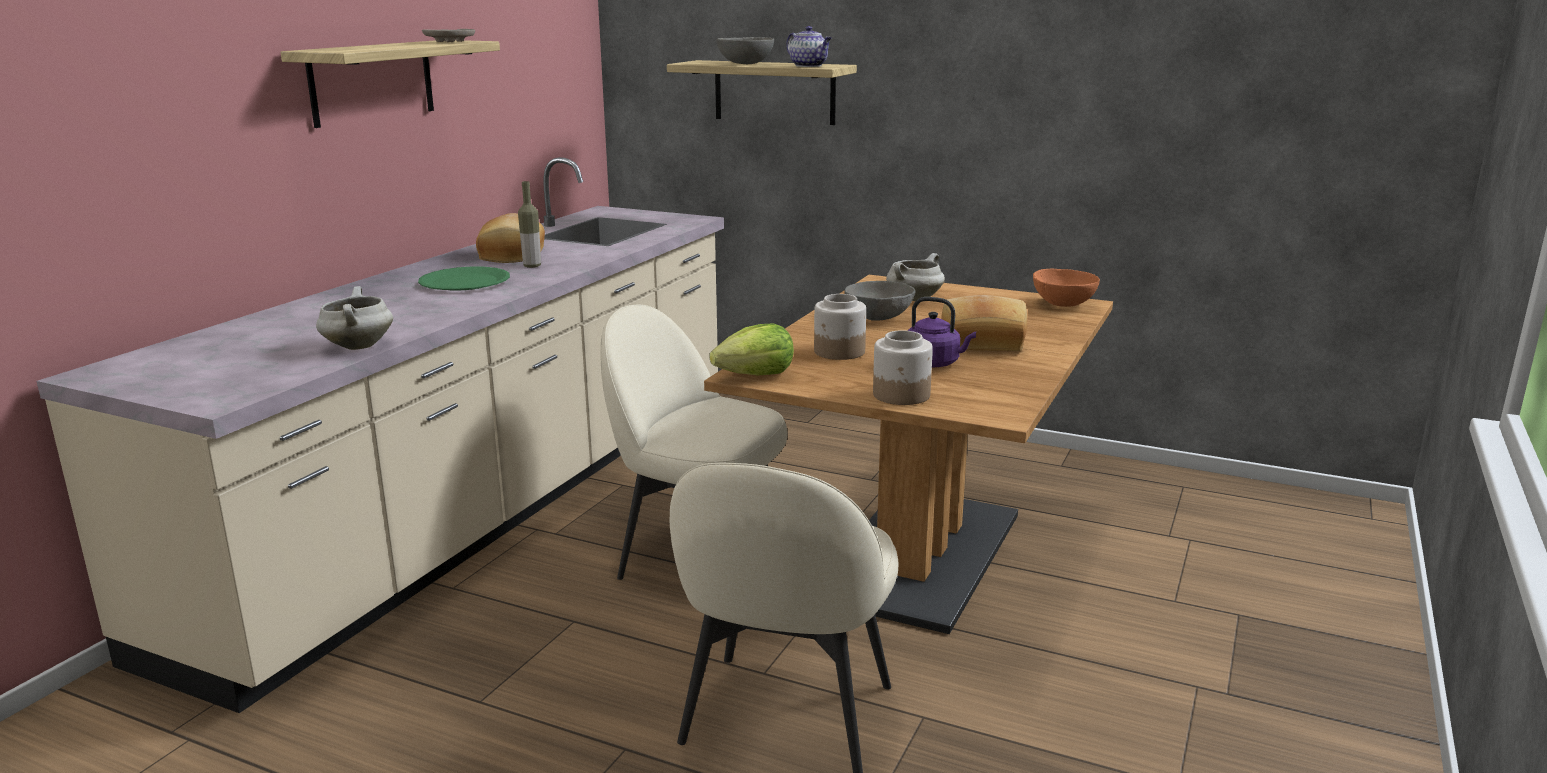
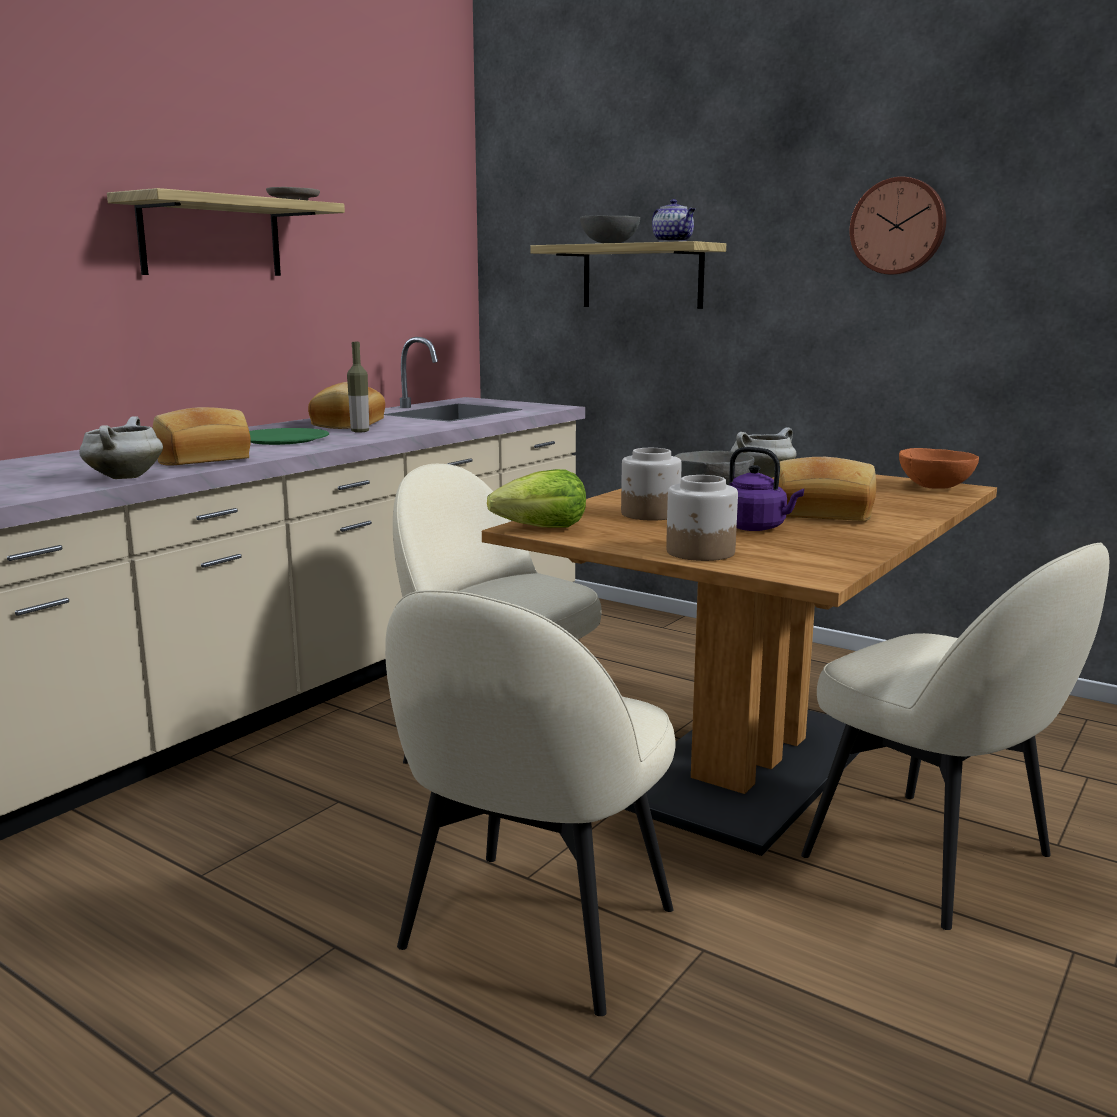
camera: 10 degrees right, 5 degrees down
(411, 316) = (202, 459): none -> bread
(1016, 58) = (898, 226): none -> wall clock
(1083, 622) = (933, 858): none -> beige chair

